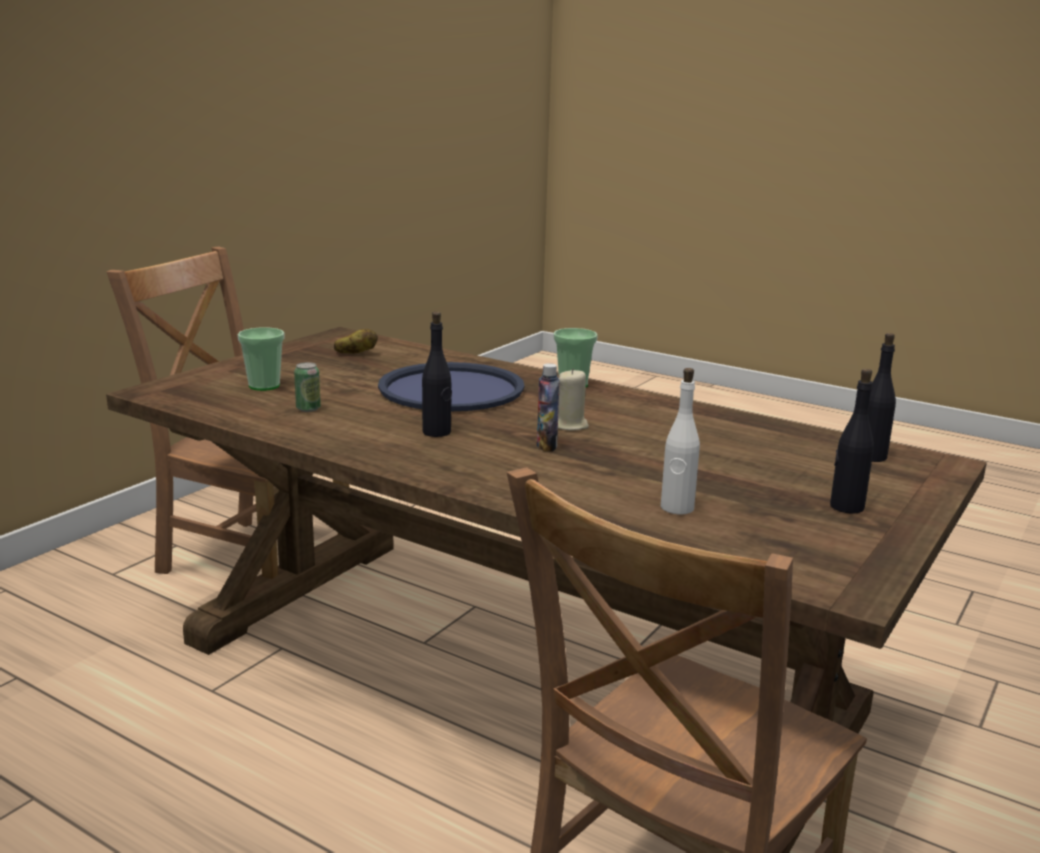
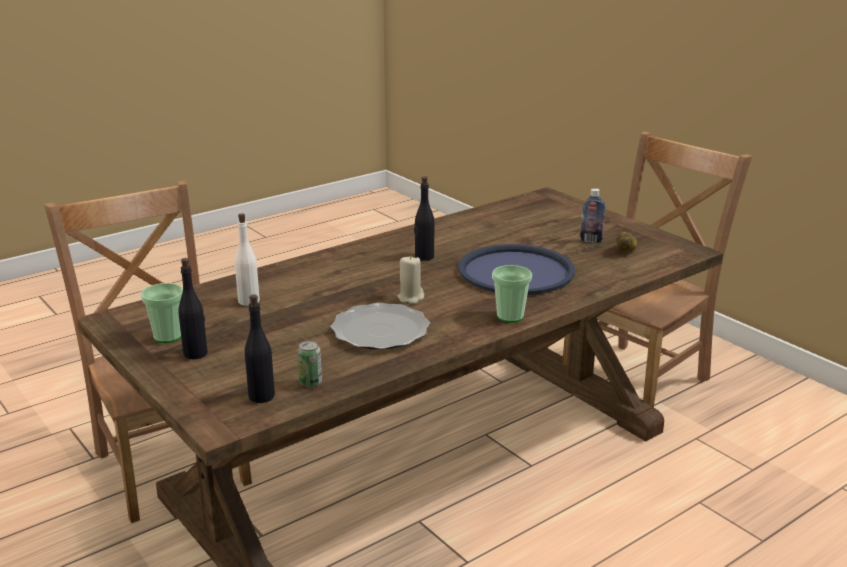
camera: 110 degrees right, 5 degrees up
(264, 386) = (547, 220): cup -> cup (167, 336)
(308, 409) = (491, 228): can -> can (310, 383)
(546, 446) = (376, 283): bottle -> bottle (591, 240)
(669, 429) = (379, 331): none -> plate

